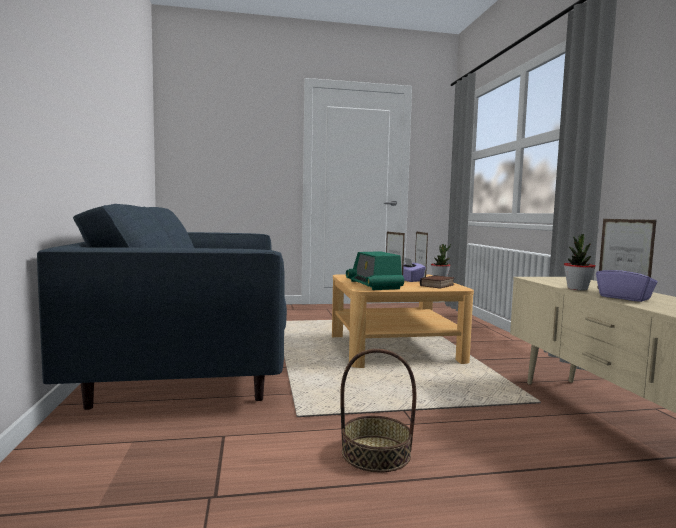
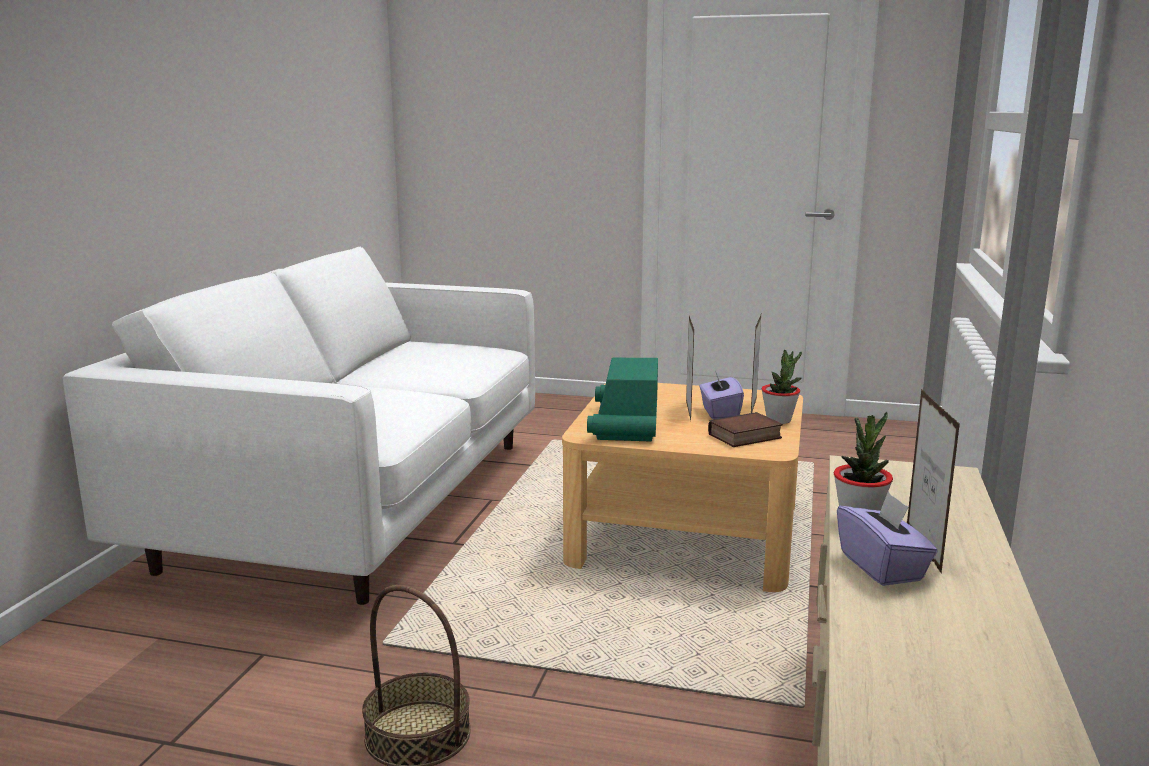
camera: 25 degrees right, 10 degrees up
(195, 358) = (358, 504): blue sofa -> white sofa

